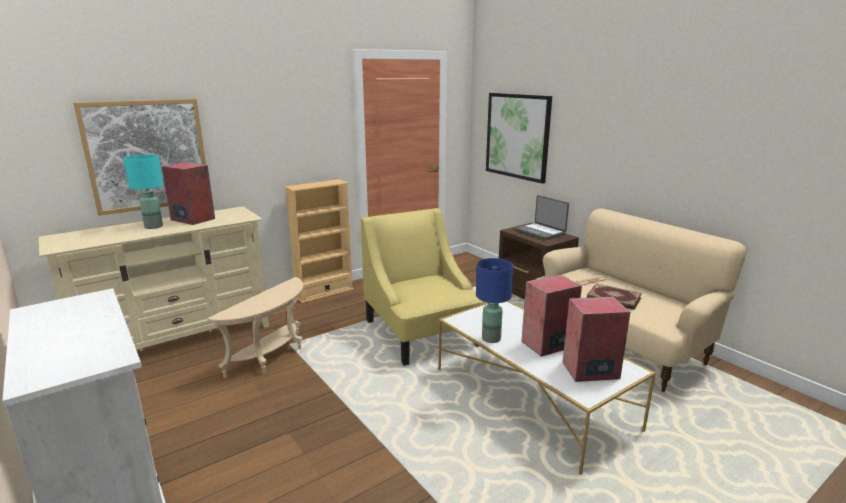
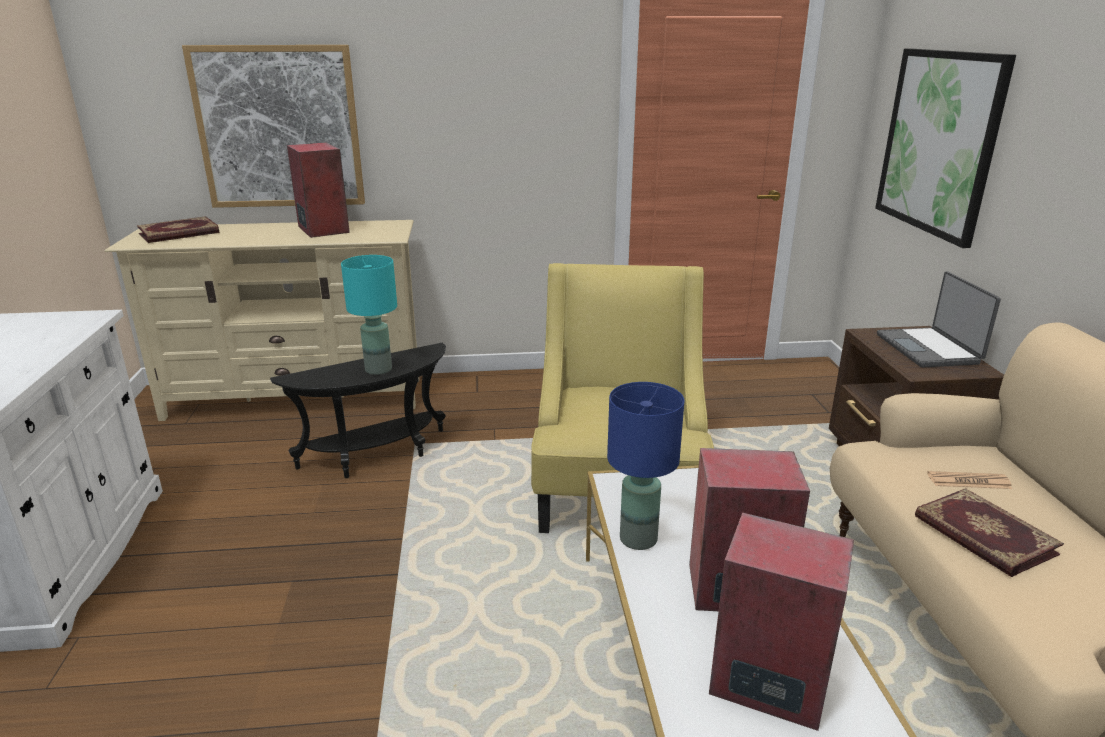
camera: 30 degrees right, 5 degrees up
(84, 236) = (179, 233): none -> book
(154, 226) = (266, 232): turquoise table lamp -> turquoise table lamp (379, 369)
(272, 356) = (378, 456): beige side table -> black side table
(324, 293) = (533, 377): beige bookcase -> none

